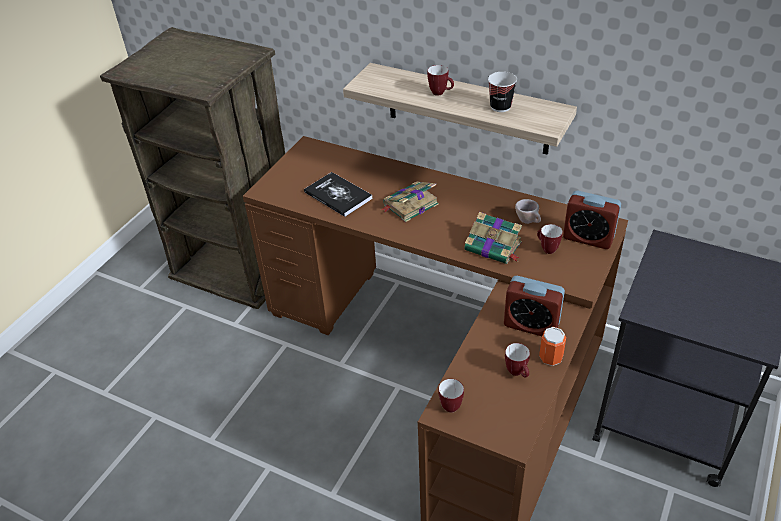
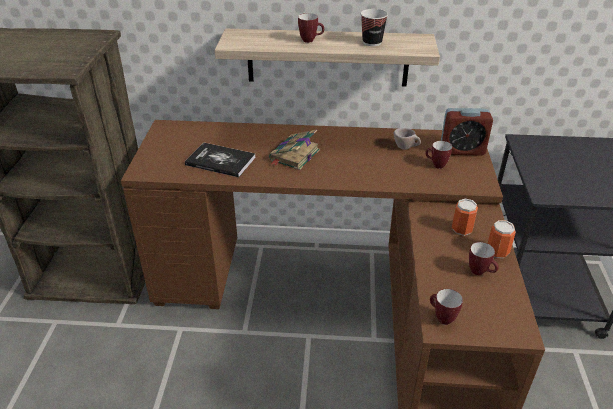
camera: 25 degrees left, 5 degrees down
(494, 247) = (391, 173): book -> none
(531, 325) = (462, 229): alarm clock -> can

